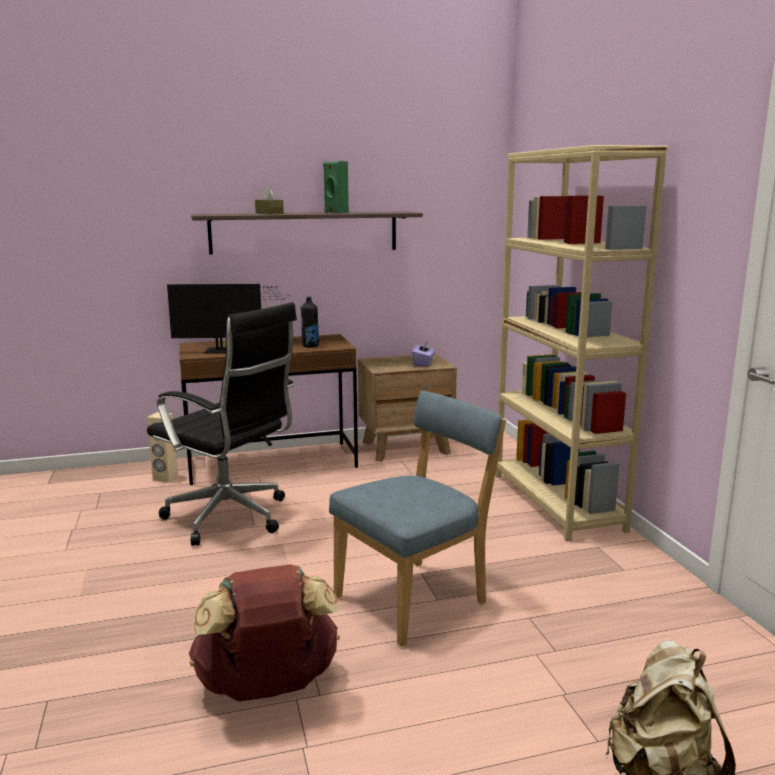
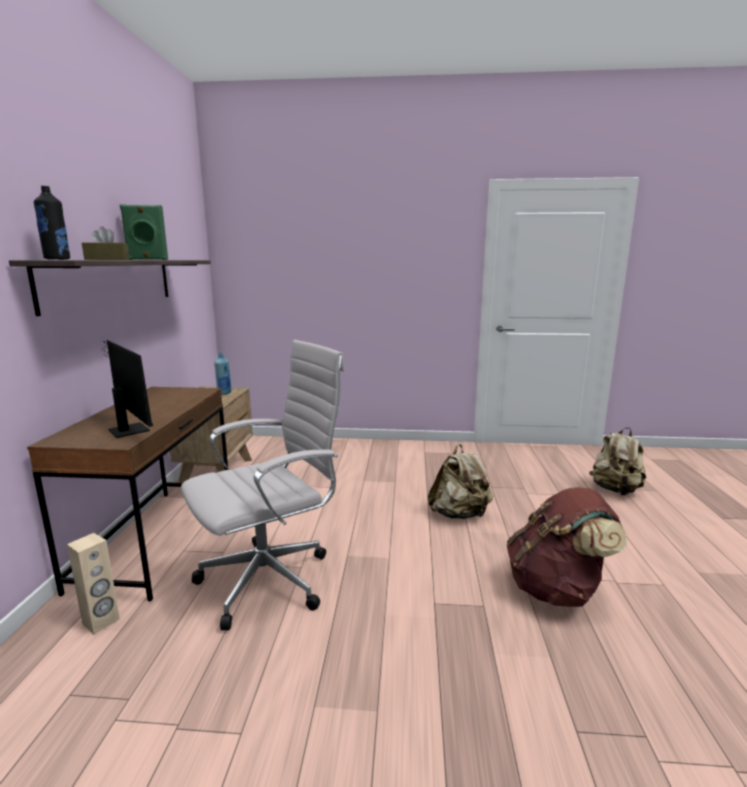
camera: 70 degrees left, 0 degrees up
(223, 350) = (129, 428): monitor -> monitor turned 60 degrees counterclockwise
(231, 518) = (271, 578): black office chair -> white office chair
(310, 346) = (182, 398): black bottle -> black bottle (57, 259)
(416, 598) = (459, 514): blue chair -> beige backpack
(423, 364) = (224, 393): purple tissue box -> blue bottle
(557, 502) = (363, 447): beige bookcase -> none

